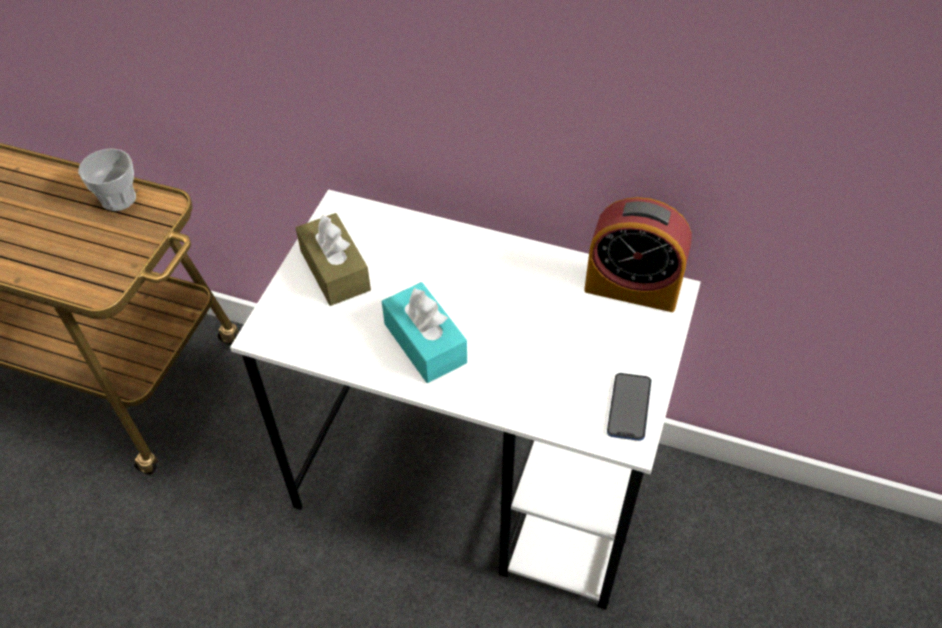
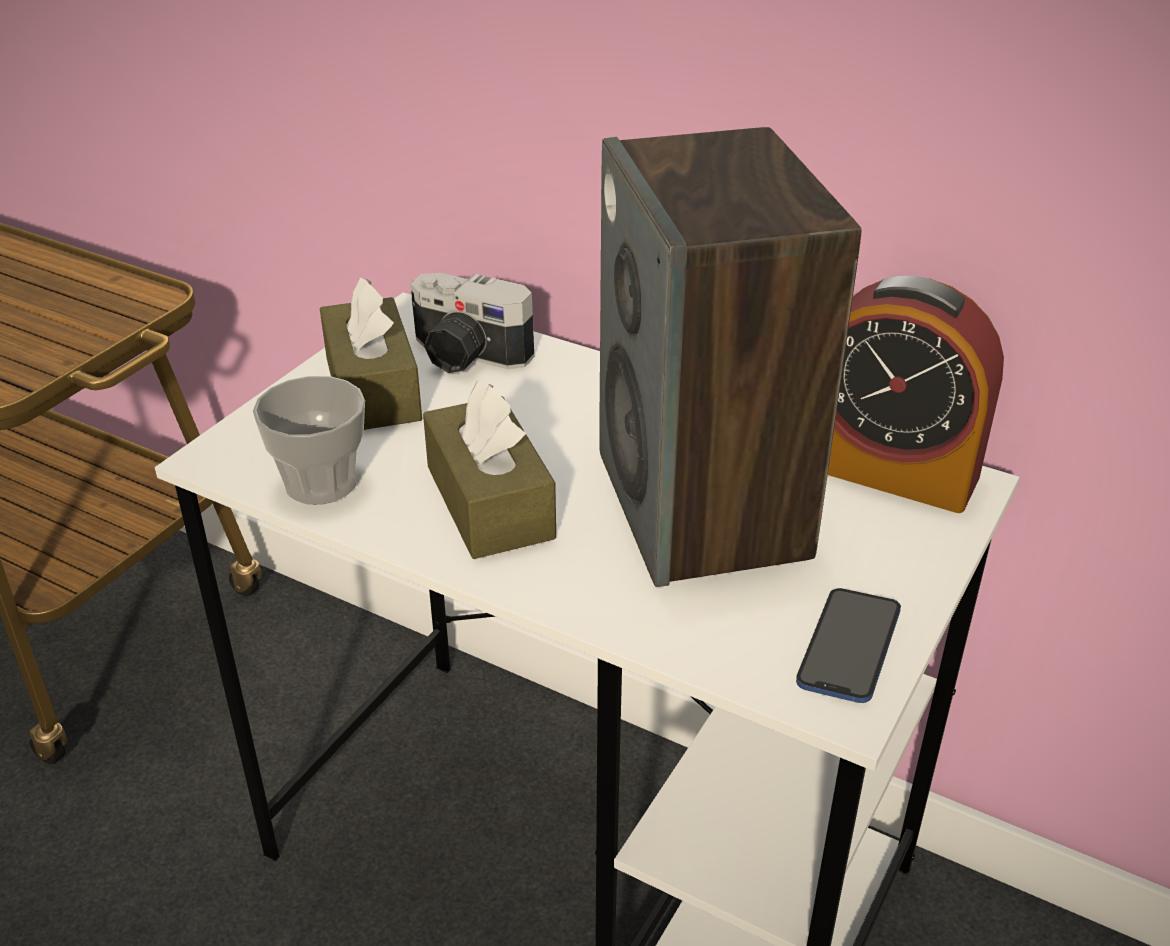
camera: 10 degrees right, 15 degrees down
(118, 199) = (86, 282): cup -> cup (321, 483)
(381, 237) = (465, 357): none -> camera
(425, 343) = (489, 502): turquoise tissue box -> brown tissue box
(540, 328) = (704, 506): none -> speaker

